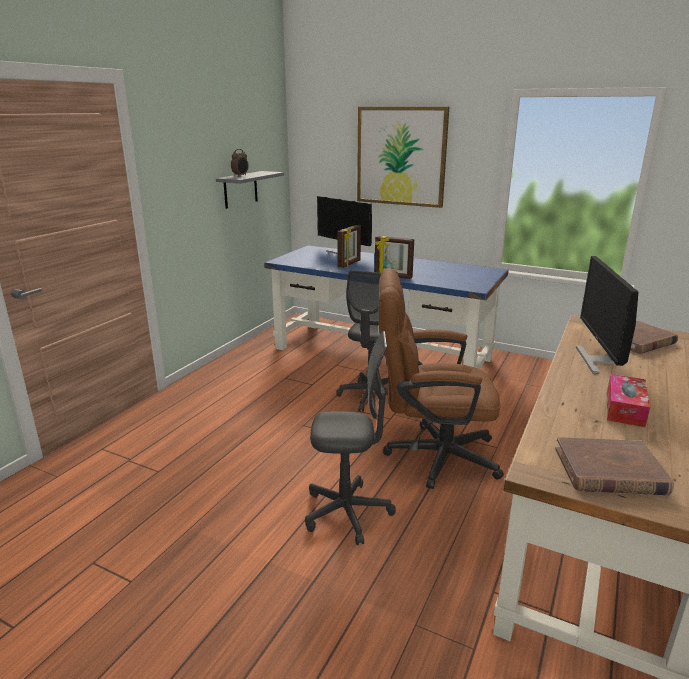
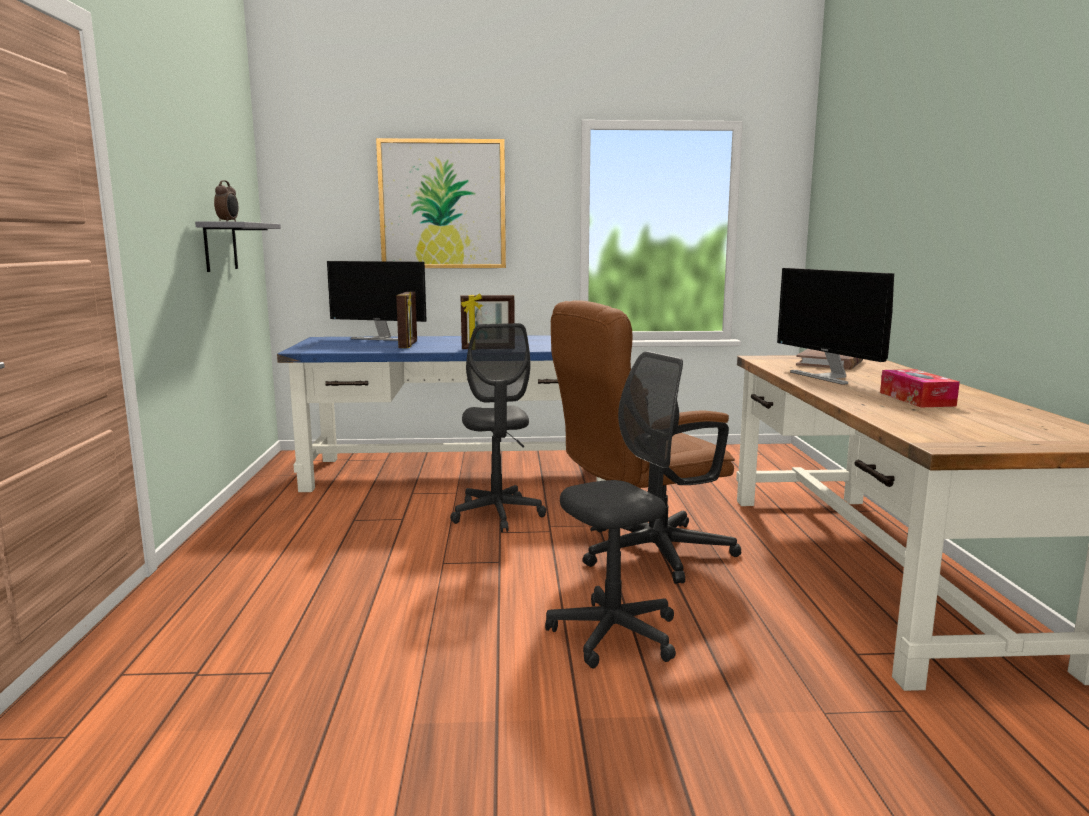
camera: 30 degrees left, 10 degrees down
(609, 471) = (994, 433): brown book -> none

